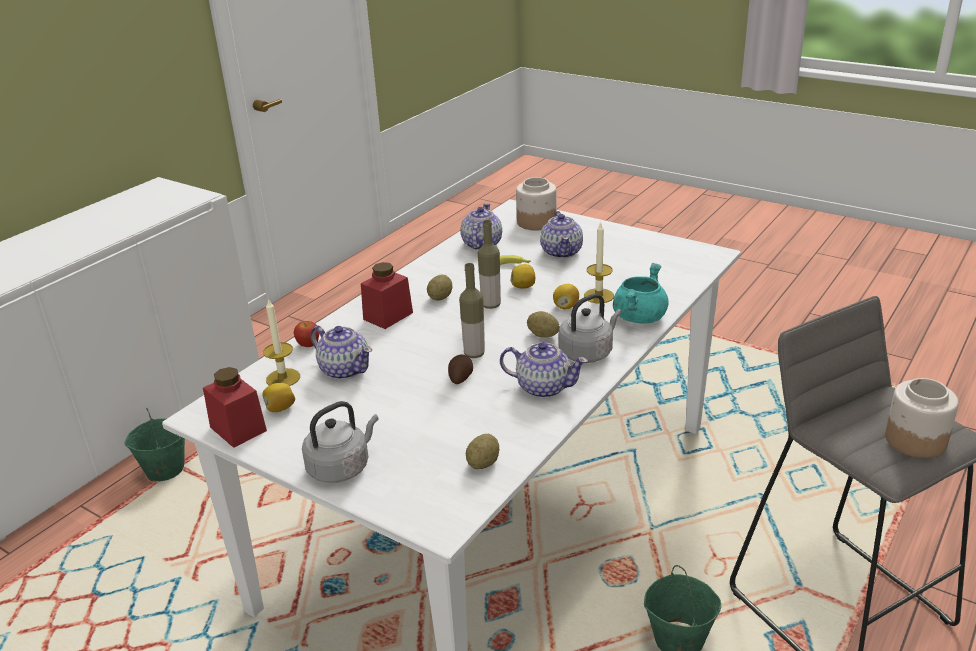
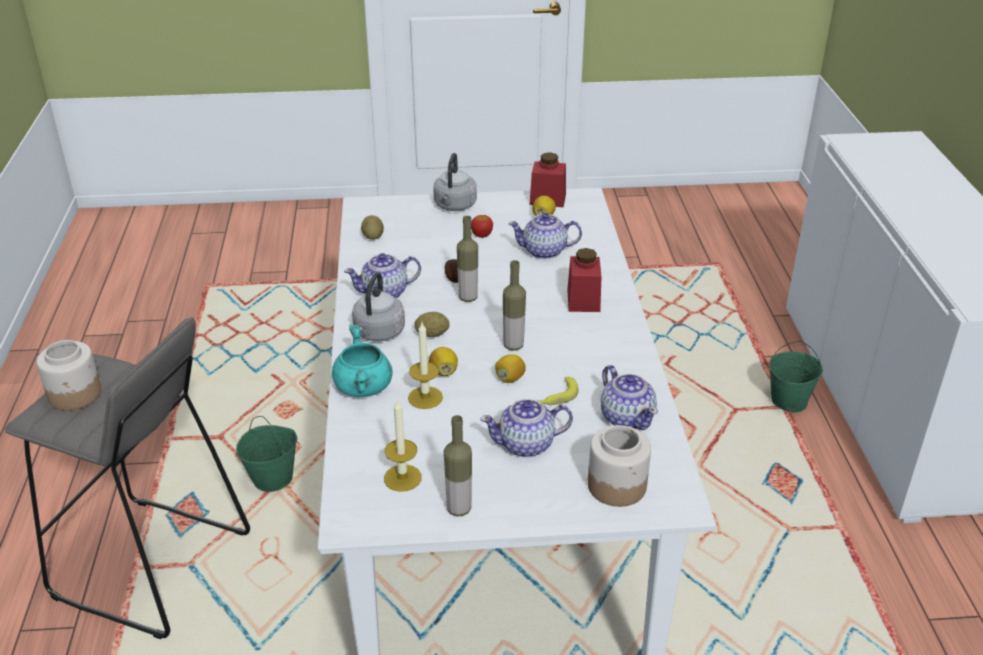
camera: 140 degrees right, 5 degrees up
(283, 378) = (576, 231): candle -> candle (402, 478)
(308, 344) = (602, 256): apple -> apple (482, 235)
(440, 297) = (568, 335): potato -> none
(562, 252) = (527, 445): teapot -> teapot turned 60 degrees counterclockwise
(639, 240) = (459, 509): none -> bottle

